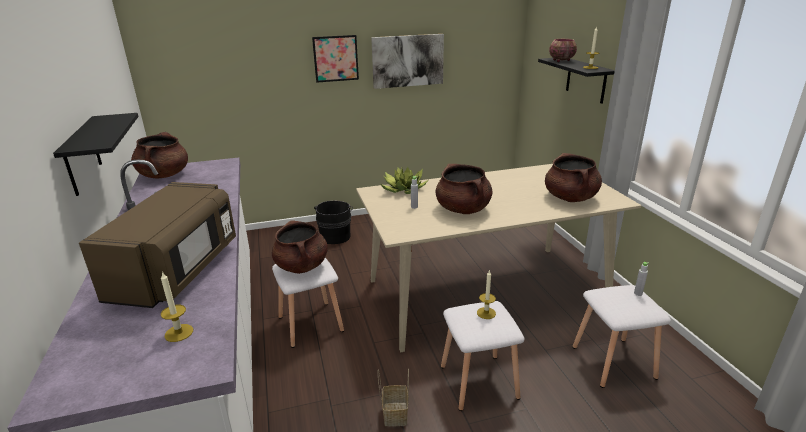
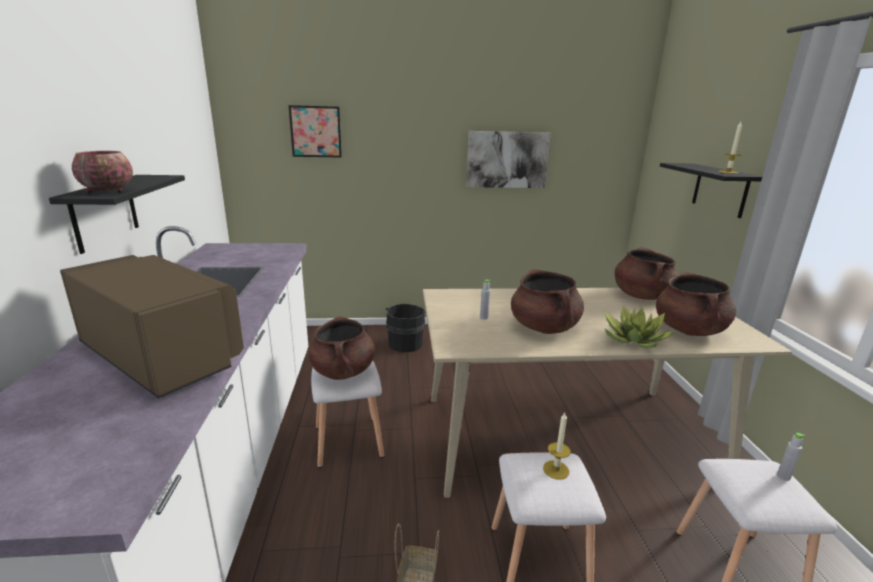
camera: 10 degrees right, 5 degrees down
(164, 175) = (221, 252): brown cooking pot -> brown cooking pot (641, 295)
(178, 271) = (162, 356): brown microwave -> brown microwave turned 75 degrees counterclockwise
(179, 333) = (105, 440): candle -> none
(335, 58) = (427, 151): picture -> picture (315, 131)
(403, 189) = (476, 296): potted plant -> potted plant (632, 339)
(560, 61) = (688, 165): bowl -> bowl (107, 191)

